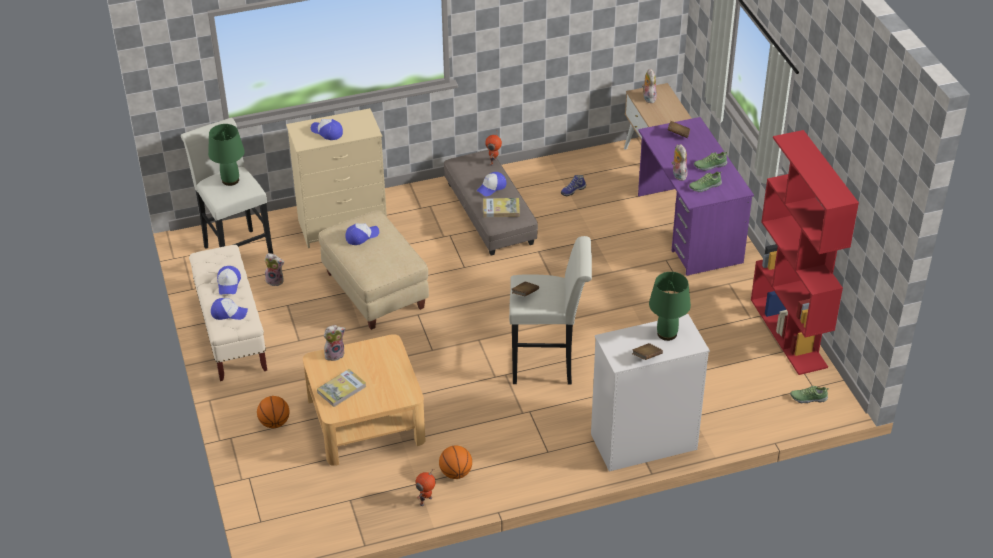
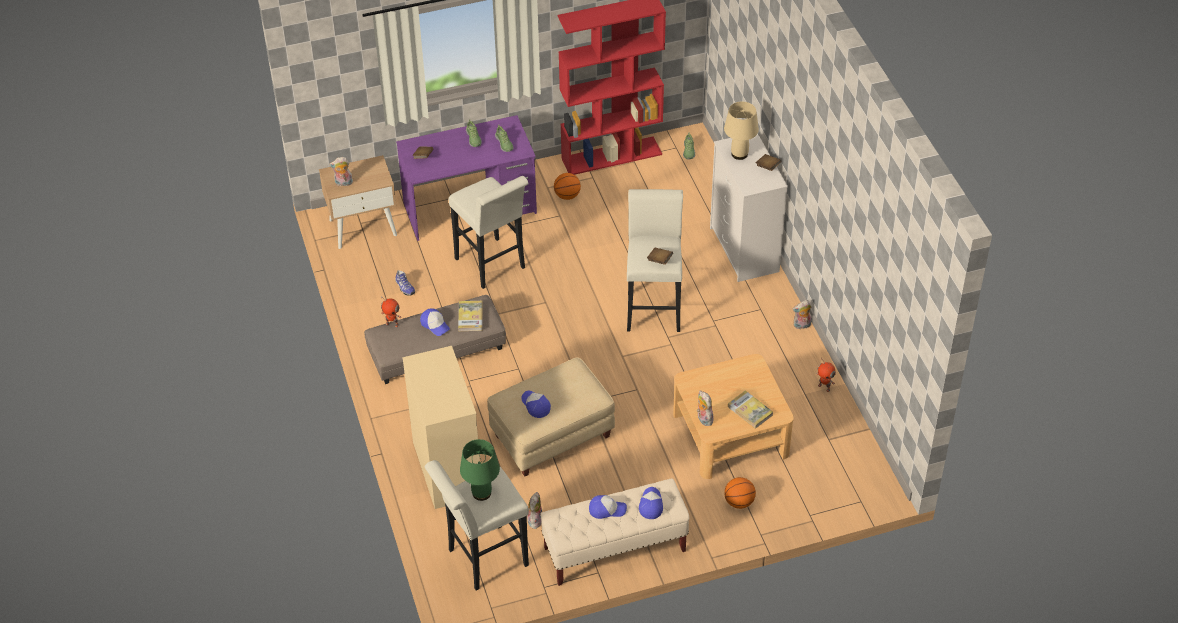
camera: 90 degrees left, 5 degrees up
(327, 132) = (443, 389): cap -> none
(456, 473) = (790, 368): basketball -> basketball (567, 196)
(605, 247) = (493, 266): none -> white stool
(667, 333) = (739, 154): green table lamp -> beige table lamp
(678, 175) = (486, 160): plush toy -> plush toy (801, 326)

